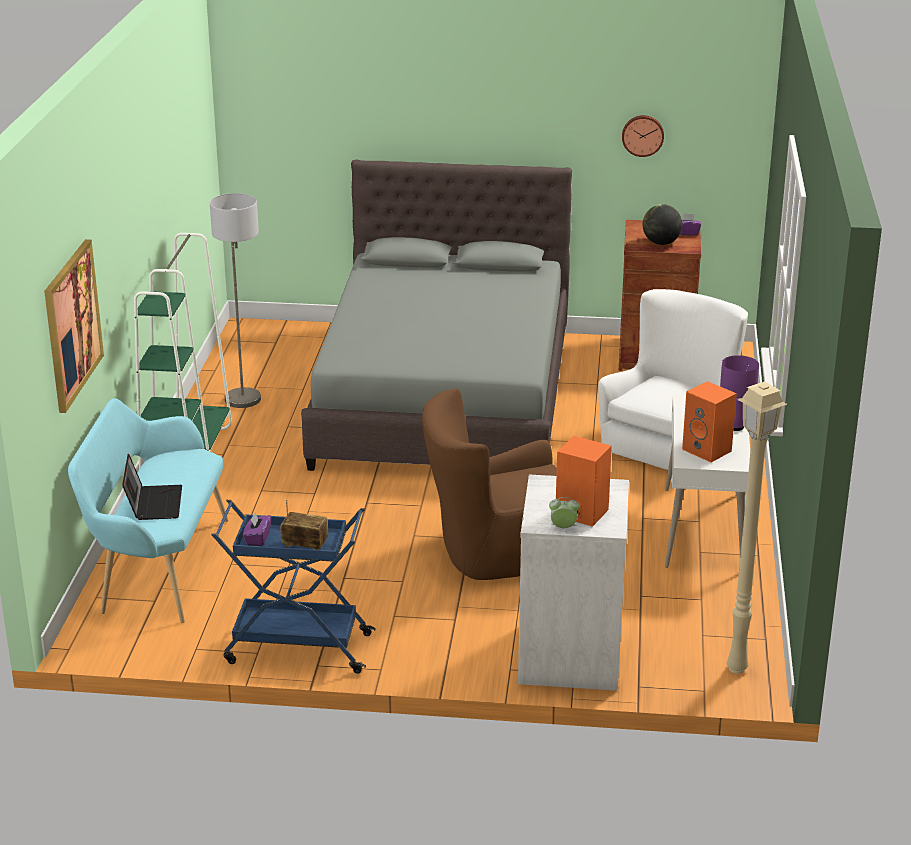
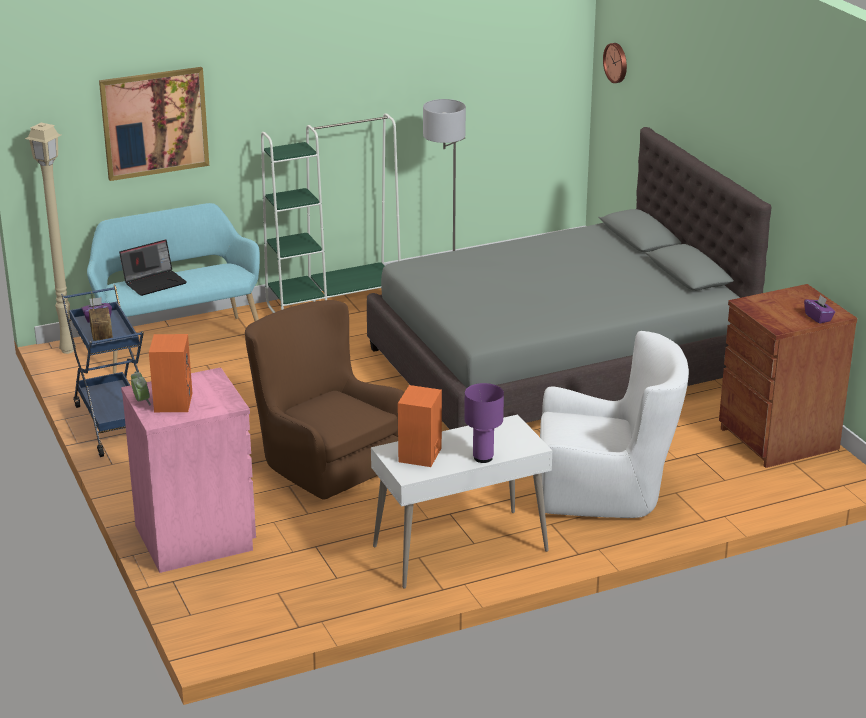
camera: 60 degrees right, 0 degrees up
(568, 655) = (194, 537): white dresser -> pink dresser
(642, 135) = (830, 197): wall clock -> wall clock (616, 62)
(661, 243) = (772, 312): globe -> none
(736, 669) = (236, 623): beige floor lamp -> beige floor lamp (66, 351)

